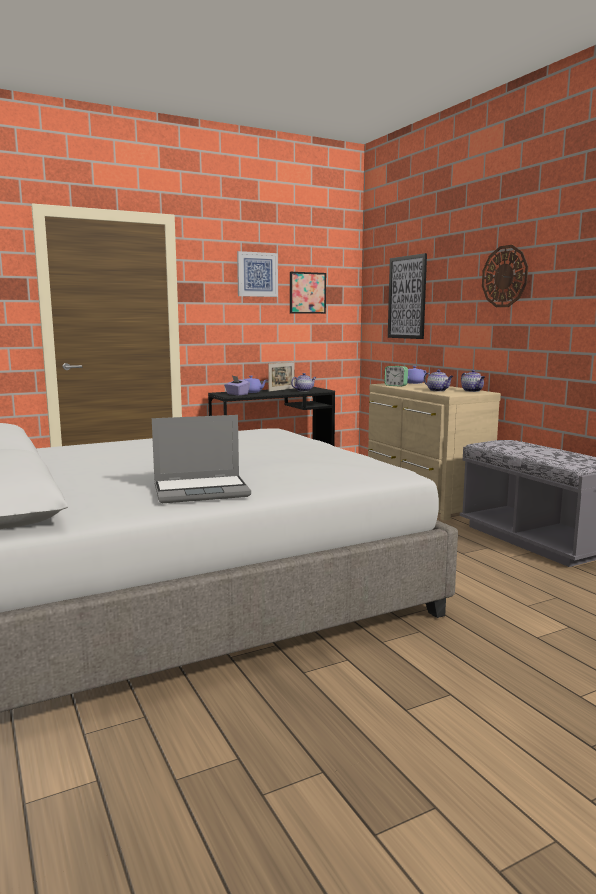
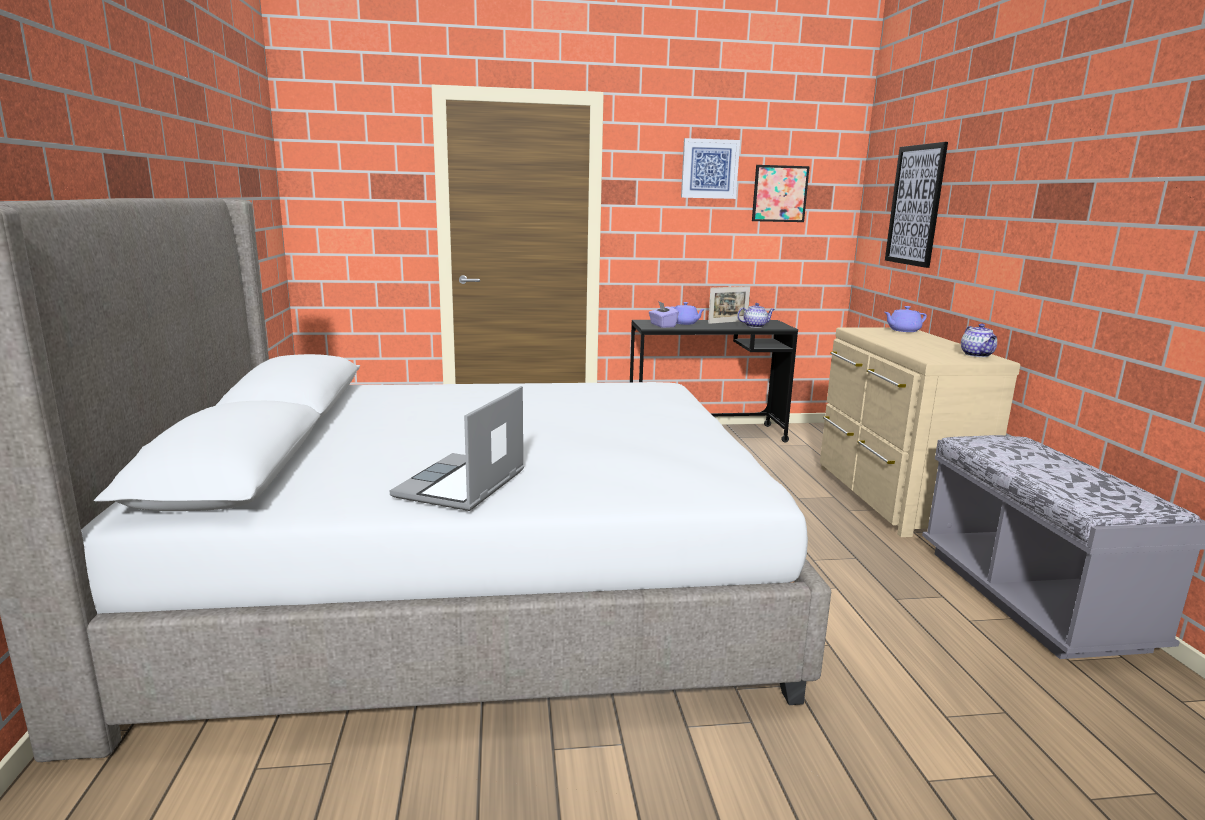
camera: 20 degrees right, 5 degrees up
(202, 491) = (462, 485): laptop -> laptop turned 105 degrees clockwise
(395, 385) = (870, 334): alarm clock -> none
(438, 390) = (923, 349): teapot -> none
(505, 276) = (1051, 183): wall clock -> none

